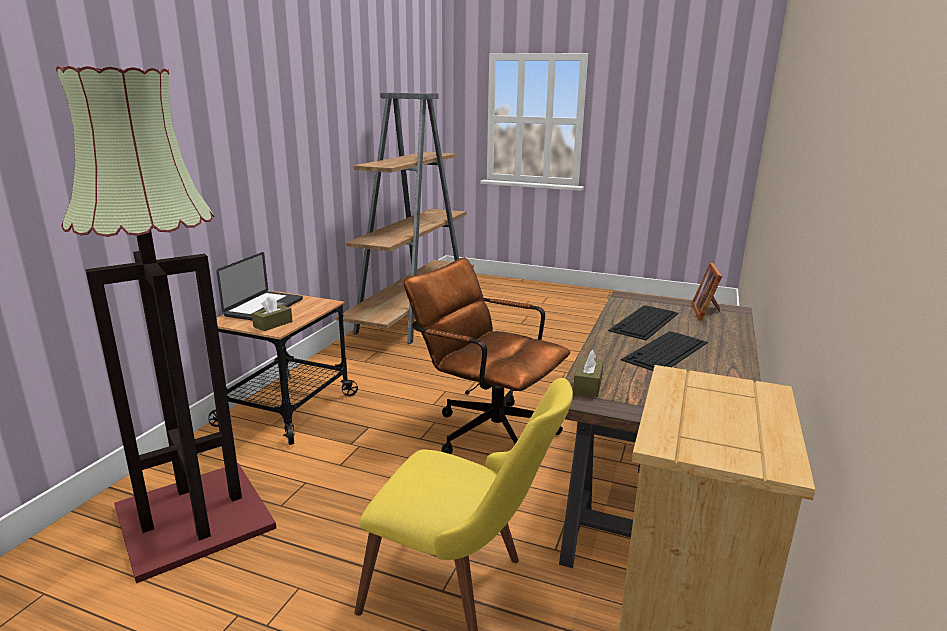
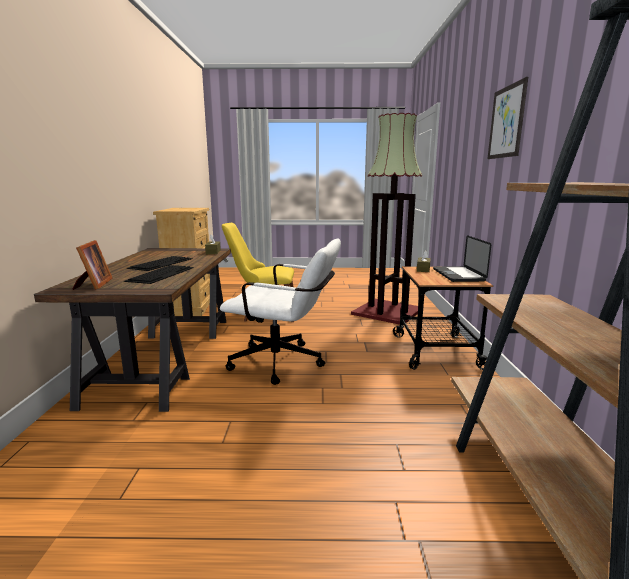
camera: 160 degrees right, 5 degrees down
(213, 112) = (506, 122): none -> picture
(486, 430) = (285, 363): brown office chair -> white office chair

